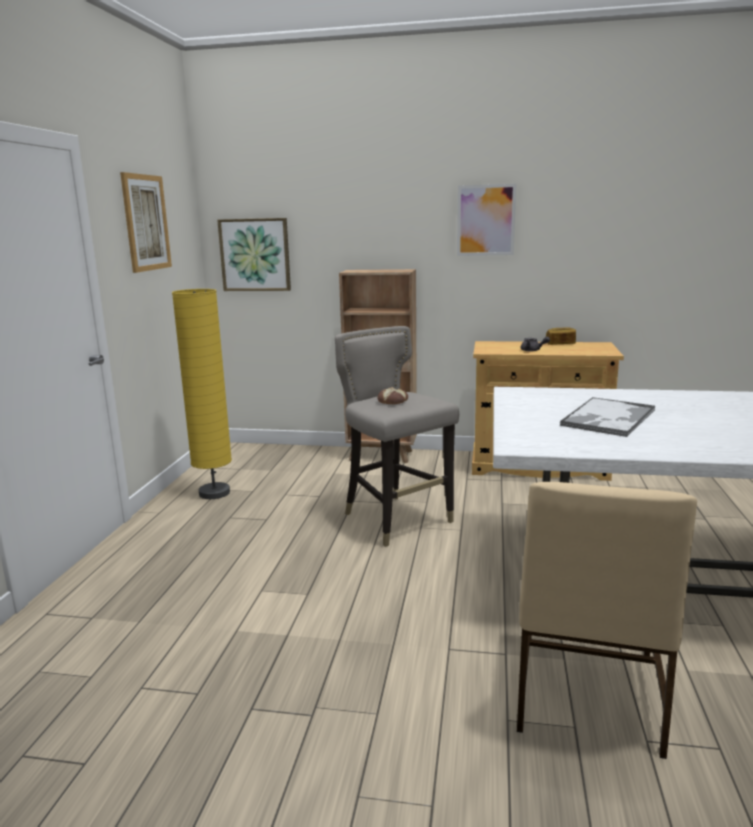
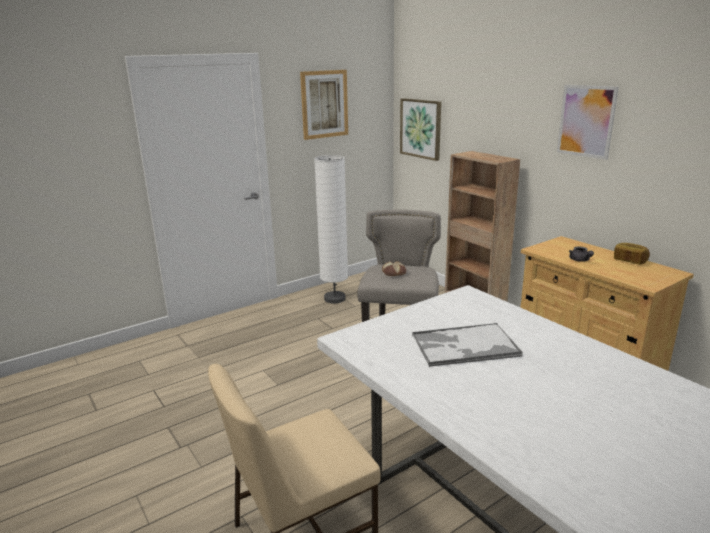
camera: 45 degrees right, 5 degrees up
(214, 493) = (334, 299): yellow floor lamp -> white floor lamp

